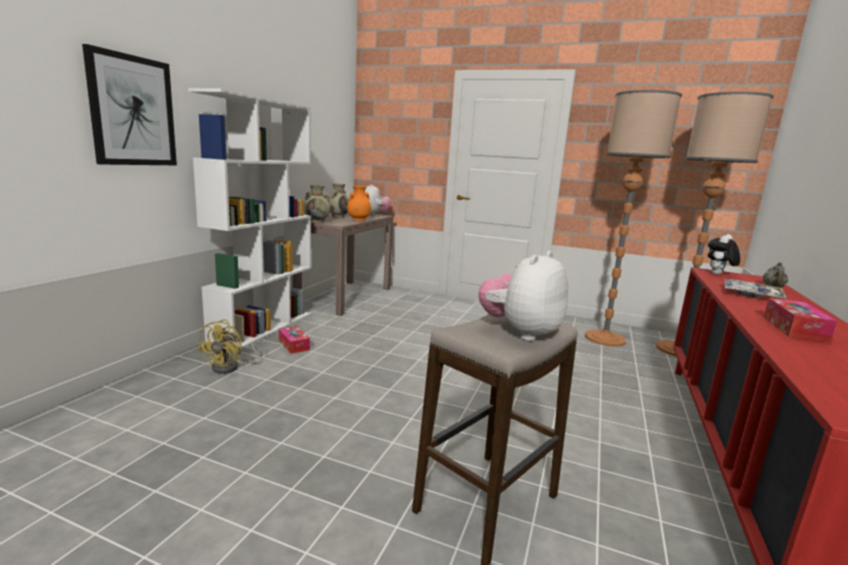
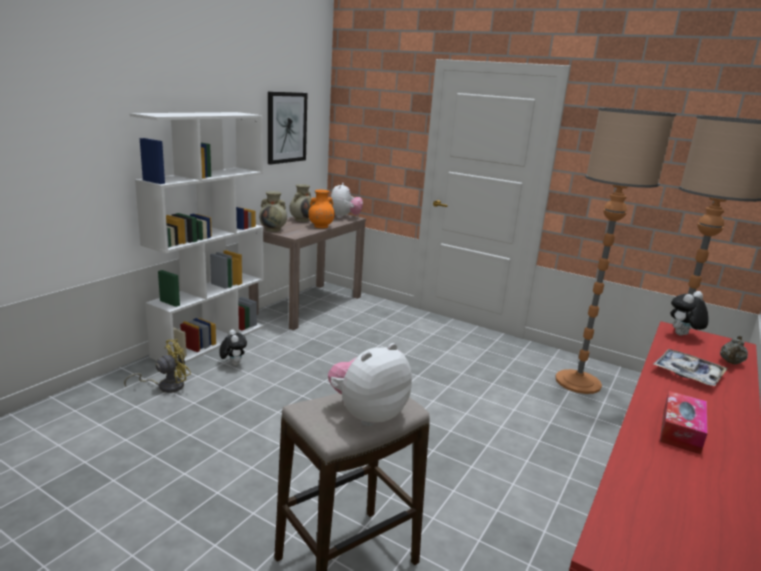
camera: 10 degrees right, 5 degrees up
(132, 111) = (74, 144): picture -> picture (286, 127)
(231, 367) = (166, 386): yellow fan -> yellow fan turned 150 degrees counterclockwise
(294, 345) = (233, 364): tissue box -> plush toy

